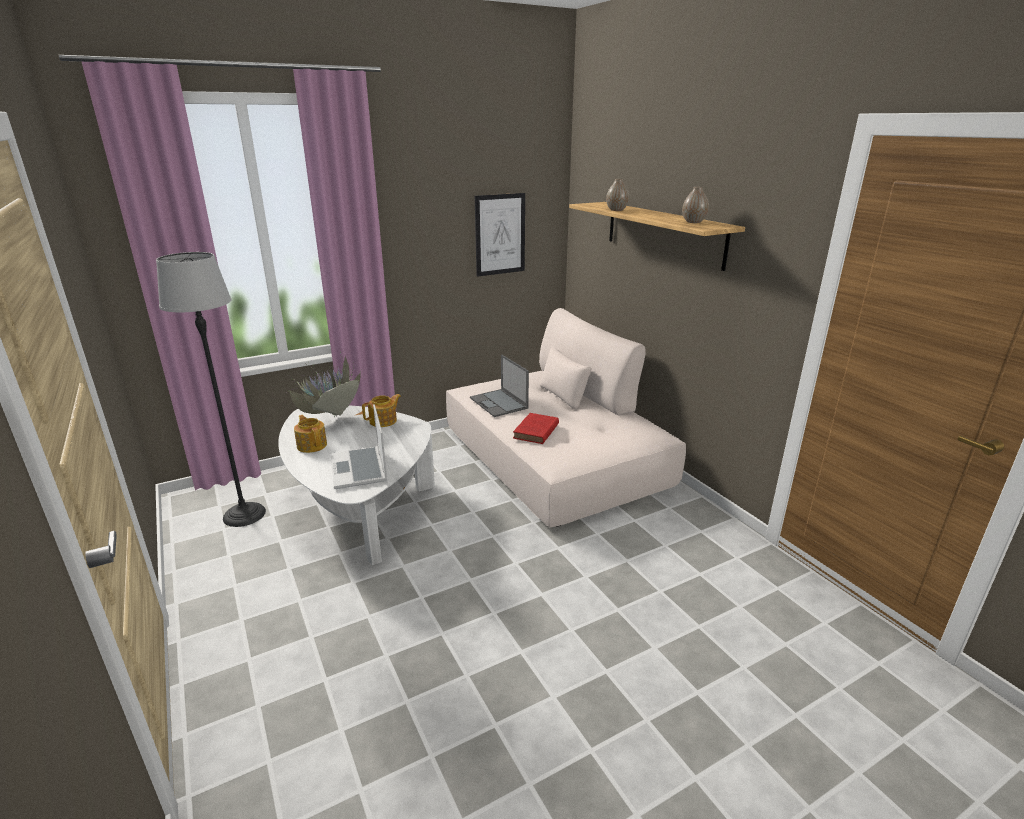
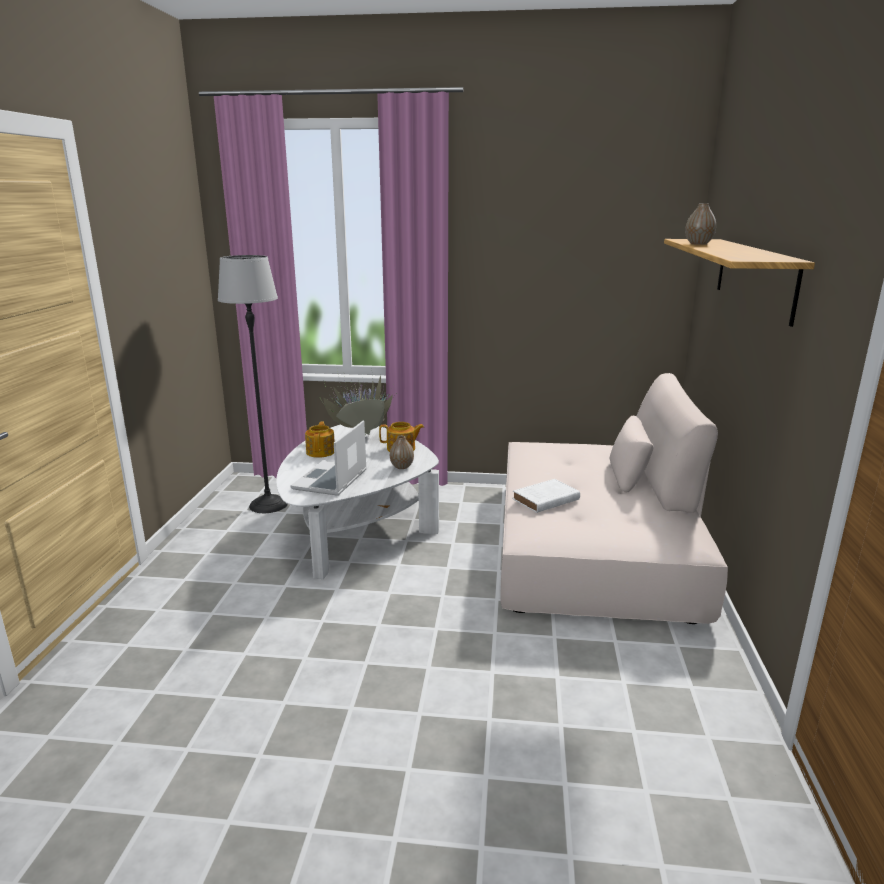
camera: 35 degrees right, 5 degrees down
(499, 403) = (541, 464): laptop -> none
(500, 234) = (597, 274): picture -> none
(535, 432) = (544, 500): red book -> white book
(693, 222) = (754, 255): vase -> vase (402, 467)

